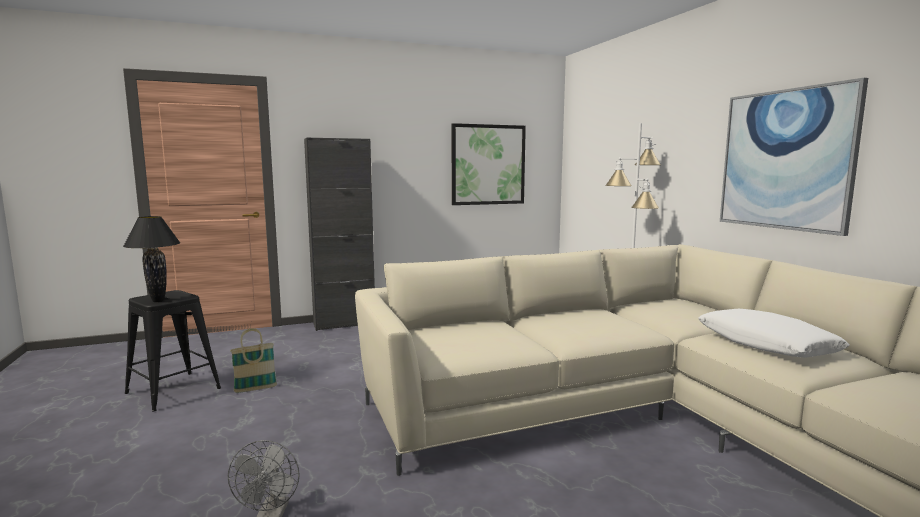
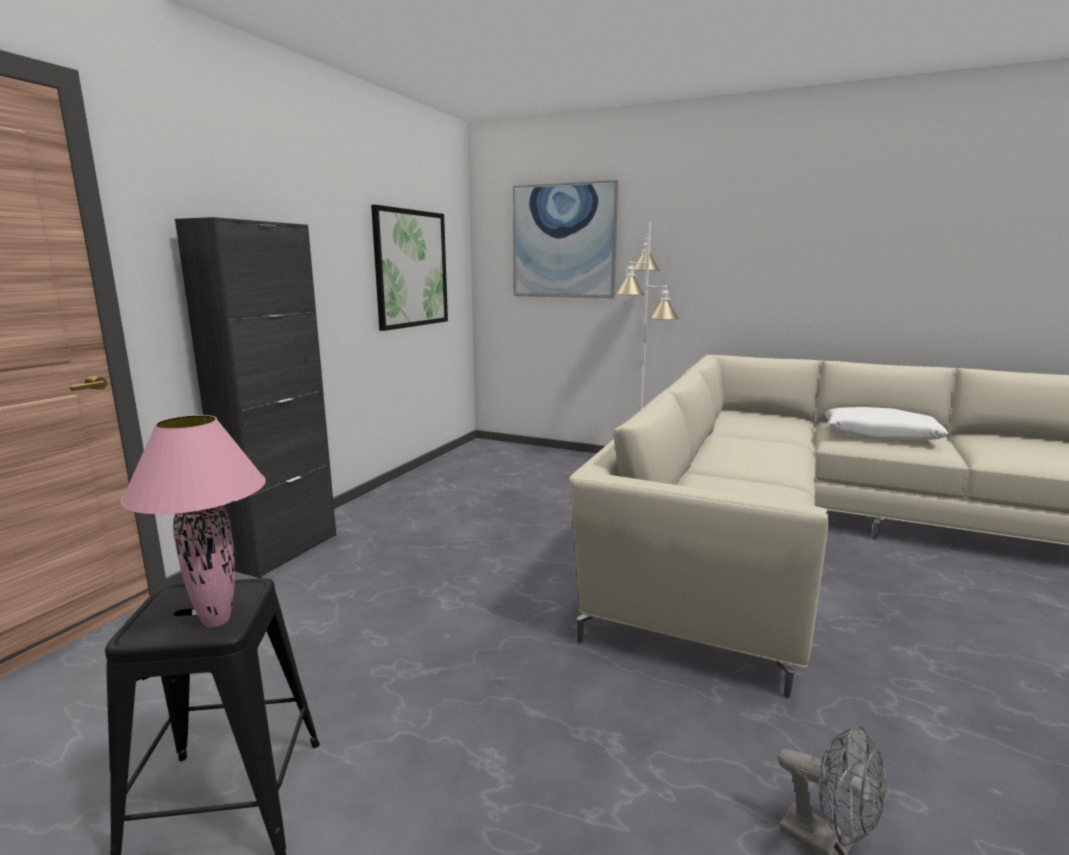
camera: 45 degrees left, 5 degrees up
(158, 301) = (218, 622): black table lamp -> pink table lamp
(255, 389) = (384, 709): basket -> none
(785, 159) = (809, 266): picture -> picture (564, 241)

